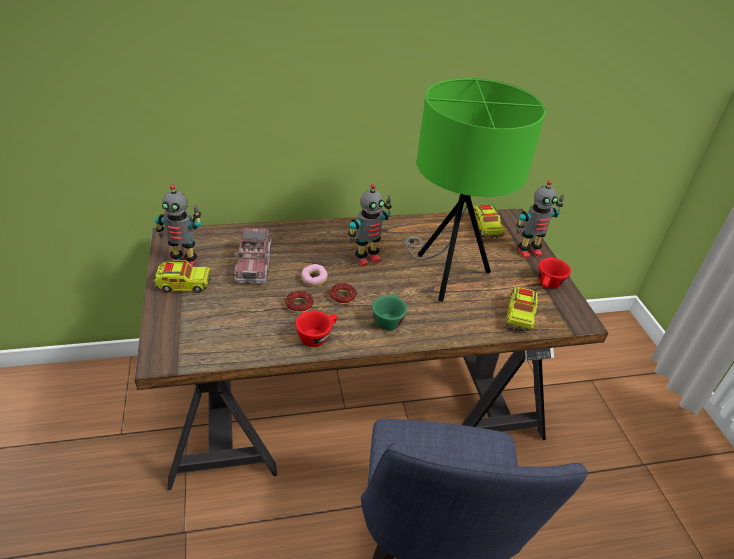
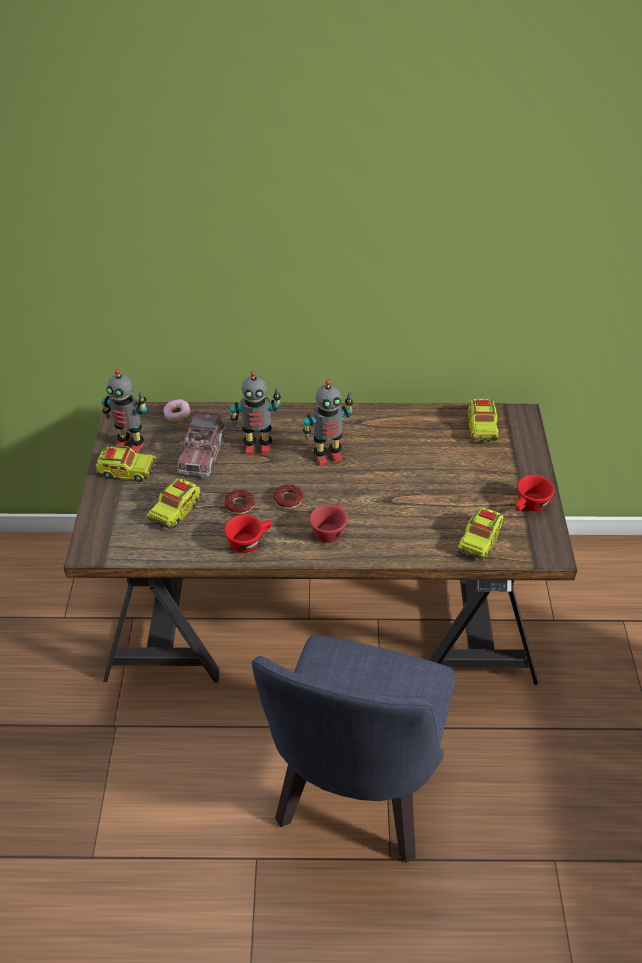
camera: 15 degrees right, 5 degrees up
(239, 315) = (175, 510): none -> toy truck
(314, 280) = (262, 477): donut -> donut (177, 415)
(388, 319) = (329, 530): green cup -> red cup
(446, 274) = (412, 482): green table lamp -> none
(528, 252) = (522, 462): toy robot -> toy robot (257, 447)

